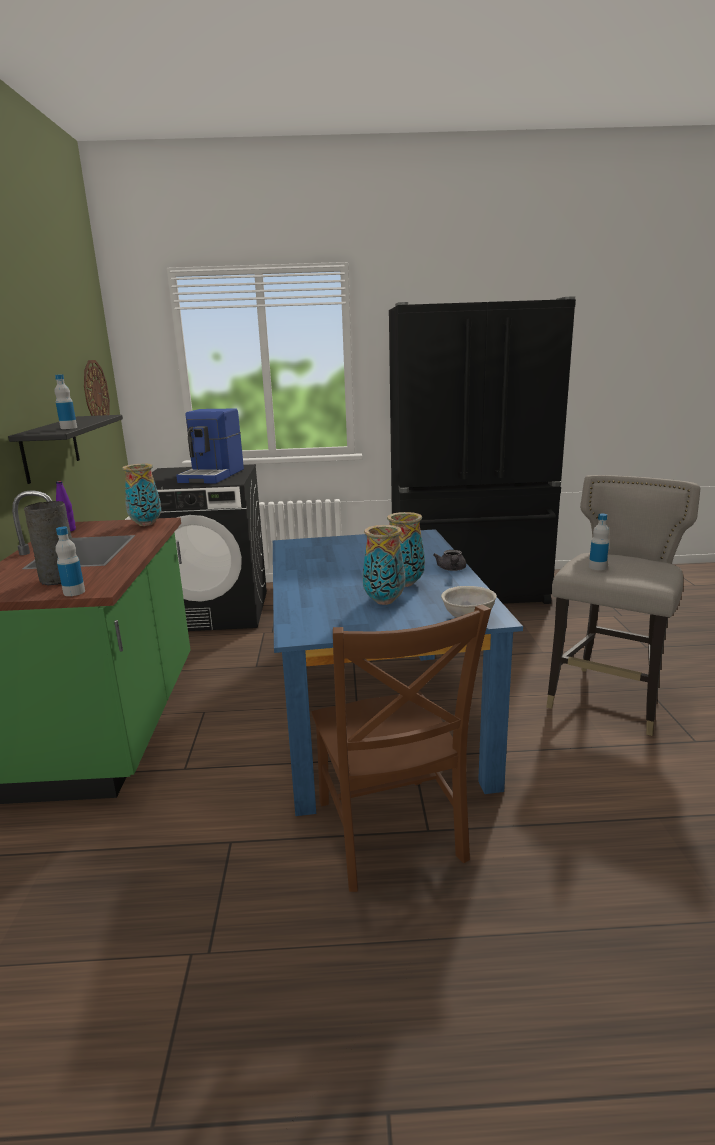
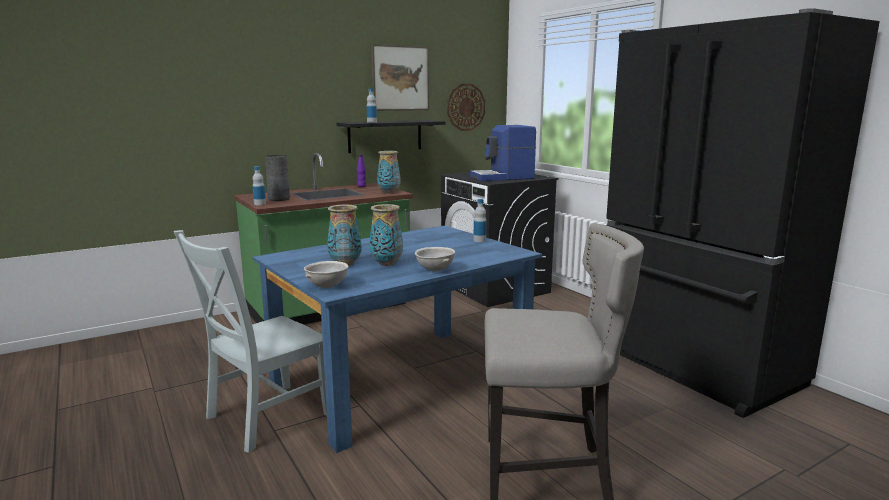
camera: 60 degrees right, 5 degrees down
(45, 355) = (401, 78): none -> picture
(390, 835) = (263, 417): brown chair -> grey chair
(451, 569) = (434, 270): grey teapot -> grey bowl
(597, 567) = (520, 317): bottle -> bottle (479, 240)

